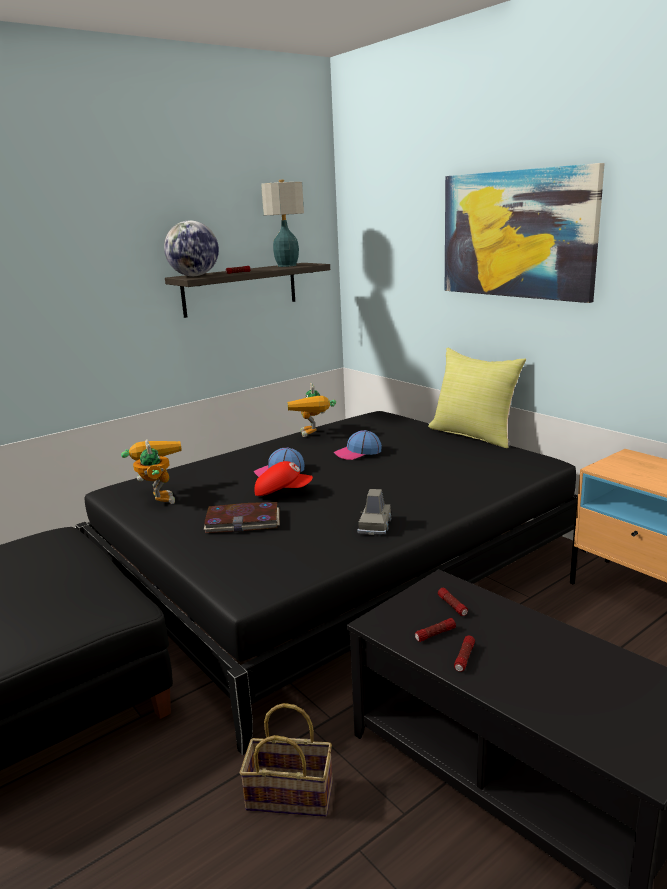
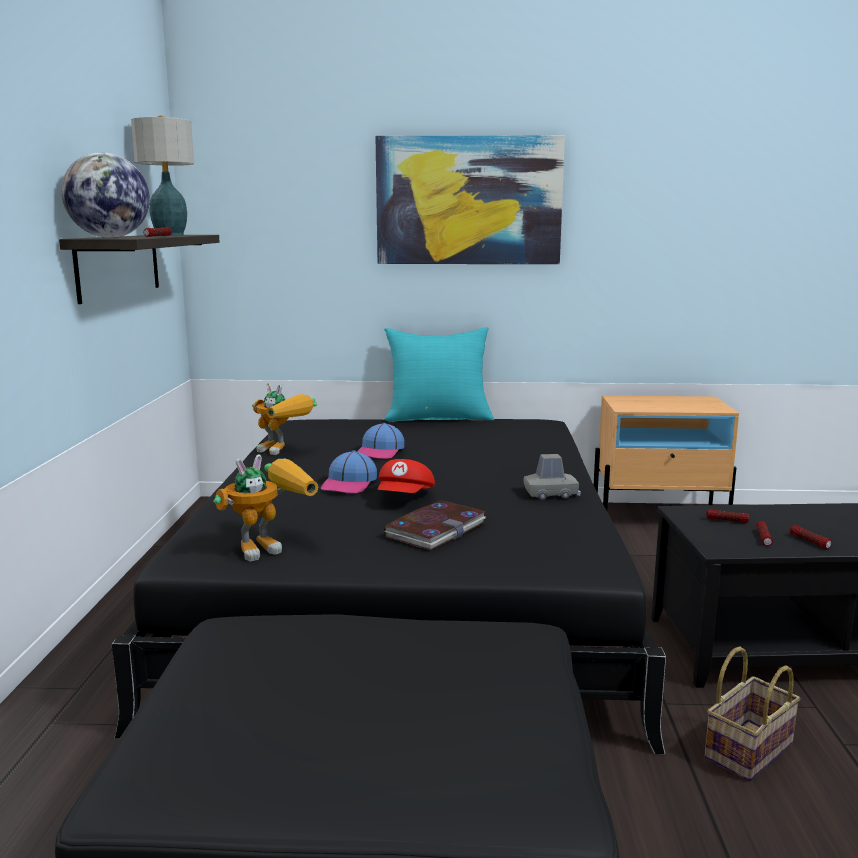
camera: 50 degrees left, 5 degrees down
(158, 497) = (270, 546): toy robot -> toy robot turned 120 degrees clockwise
(282, 492) = (405, 497): red cap -> red cap turned 150 degrees clockwise
(375, 525) = (551, 494): grey toy car -> grey toy car turned 60 degrees counterclockwise
(474, 435) = (438, 418): yellow pillow -> turquoise pillow

